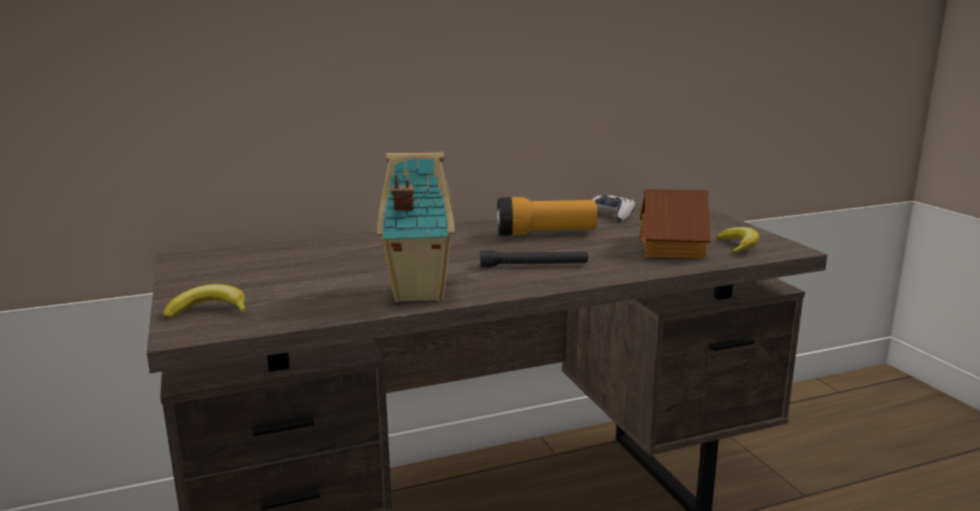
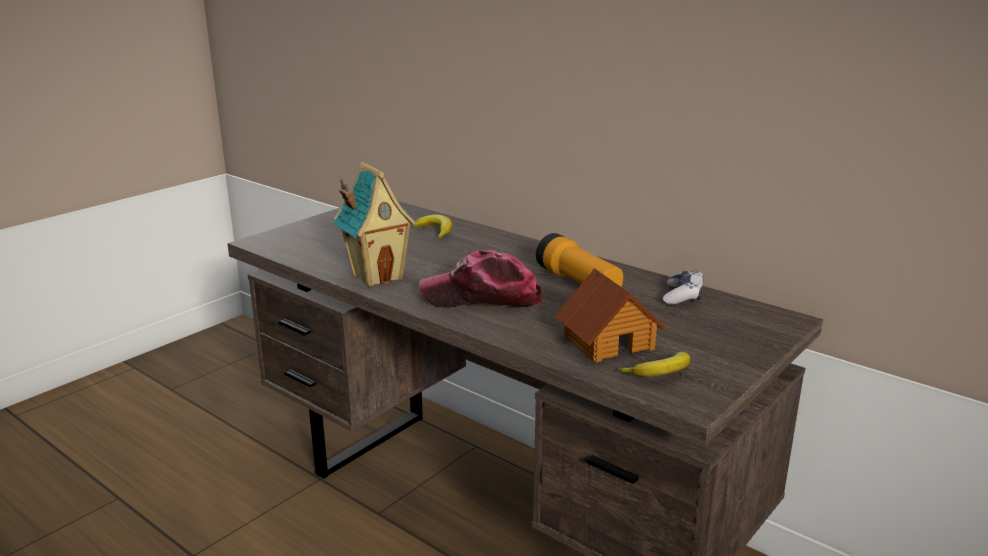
camera: 60 degrees right, 5 degrees up
(209, 311) = (294, 236): banana -> banana (434, 232)
(533, 265) = (482, 297): black flashlight -> cap

